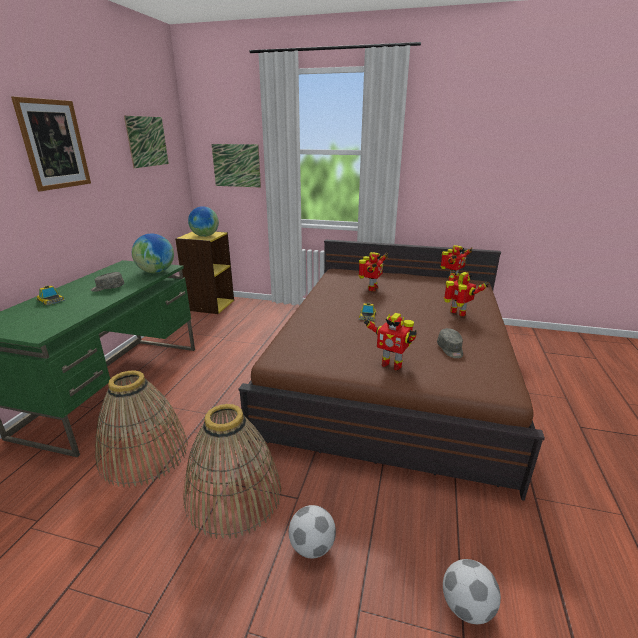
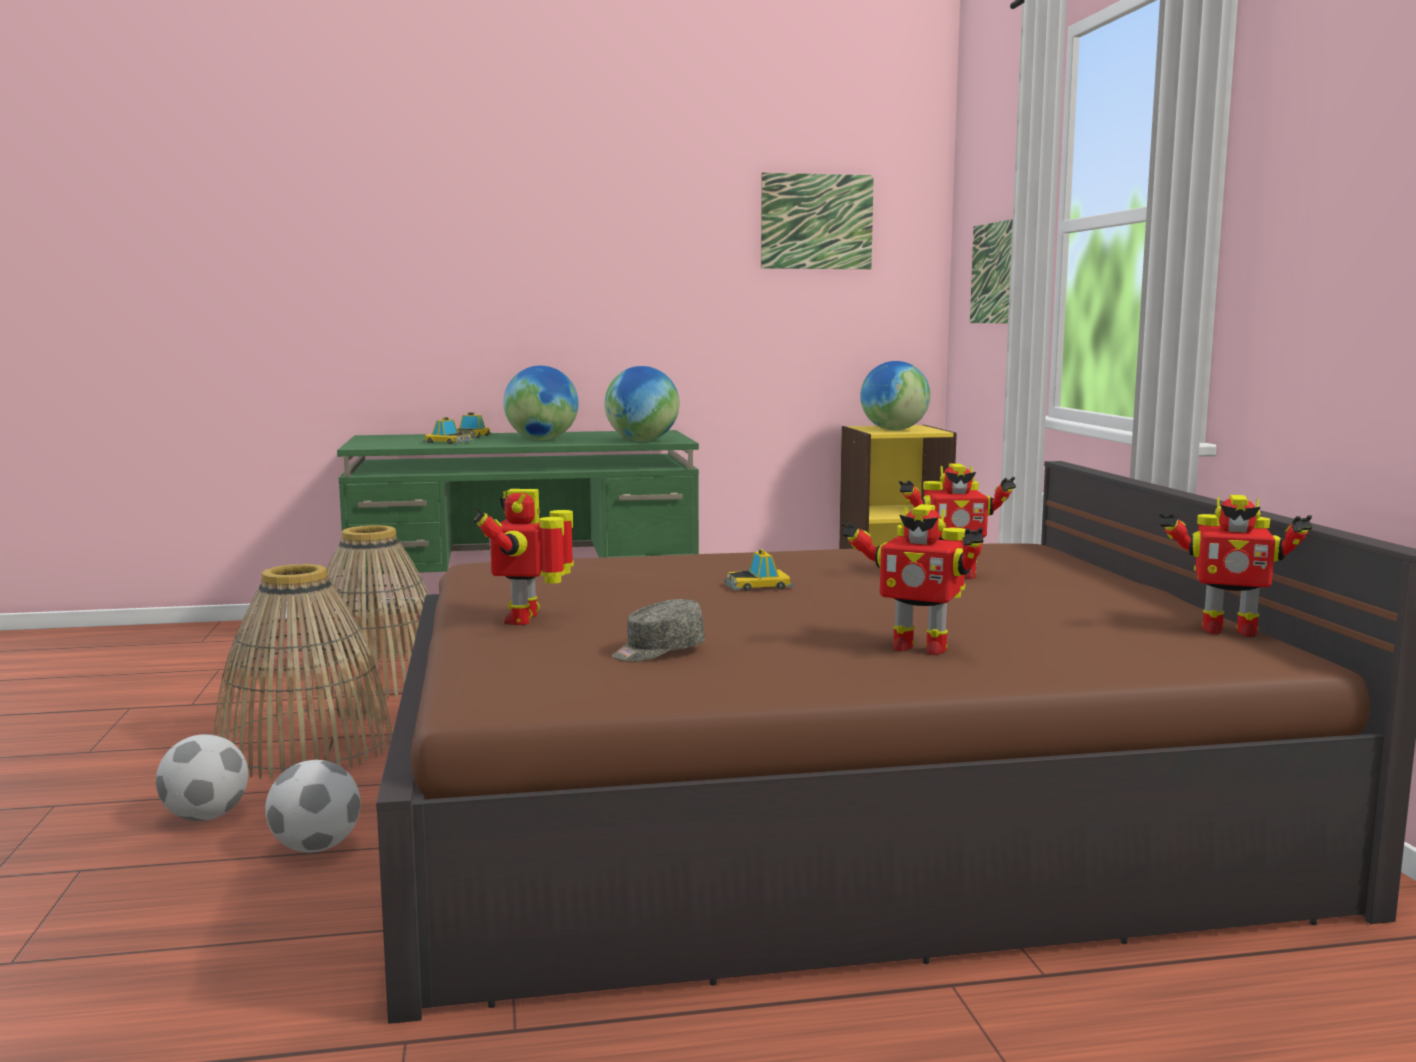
camera: 65 degrees right, 15 degrees down
(54, 144) = (588, 216): picture -> none
(69, 309) = (448, 442): none -> toy car
(108, 288) = (541, 440): grey cap -> globe
(457, 314) = (918, 647): toy robot -> toy robot turned 90 degrees clockwise
(466, 607) = (75, 961): football -> football (315, 847)

